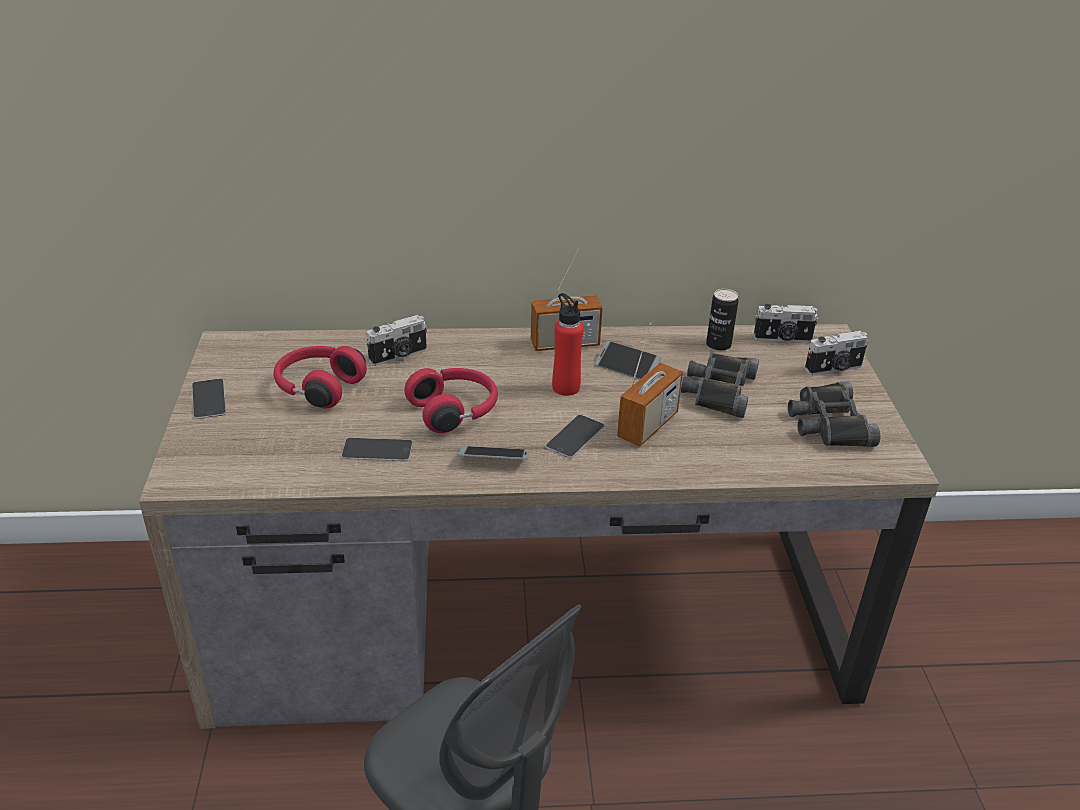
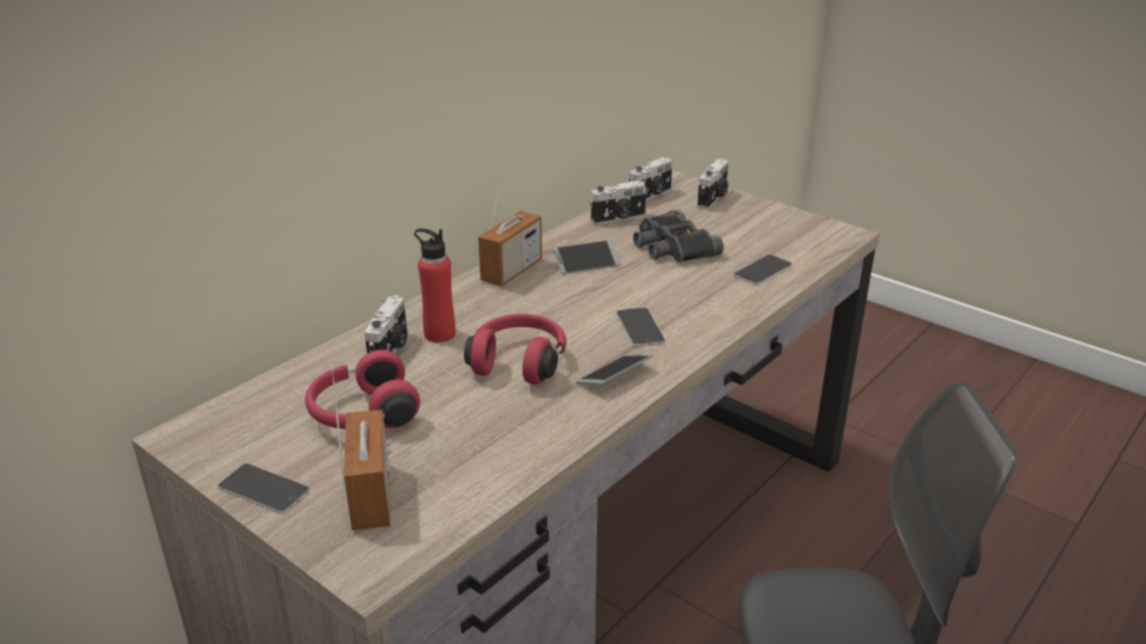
camera: 45 degrees left, 5 degrees down
(377, 450) = (512, 427): phone -> phone (763, 270)
(566, 387) = (570, 299): red bottle -> red bottle (439, 334)
(647, 425) = (672, 292): radio -> radio (371, 496)
(718, 345) = (619, 219): can -> camera
(828, 423) = (769, 232): black binoculars -> none

